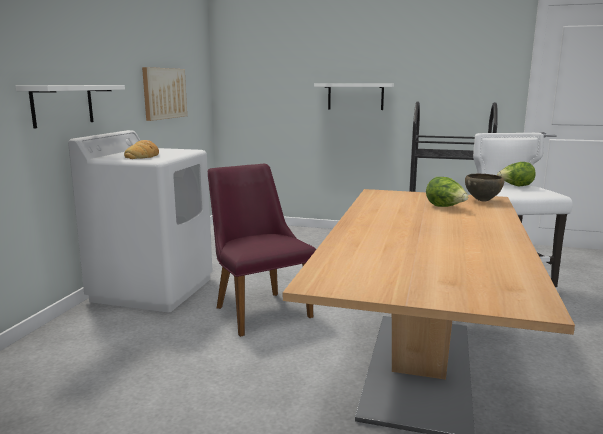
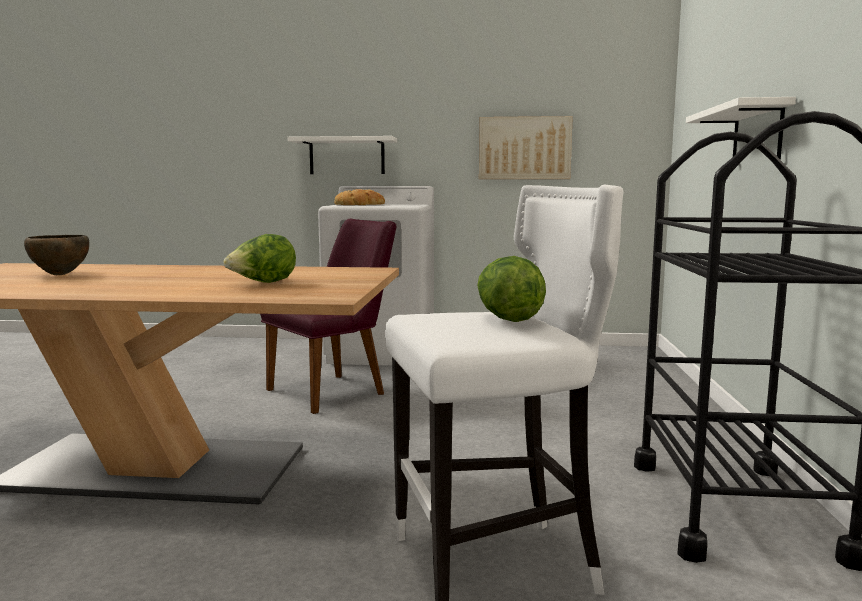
camera: 80 degrees right, 5 degrees down
(482, 201) = (310, 294): brown bowl -> brown bowl (60, 275)

